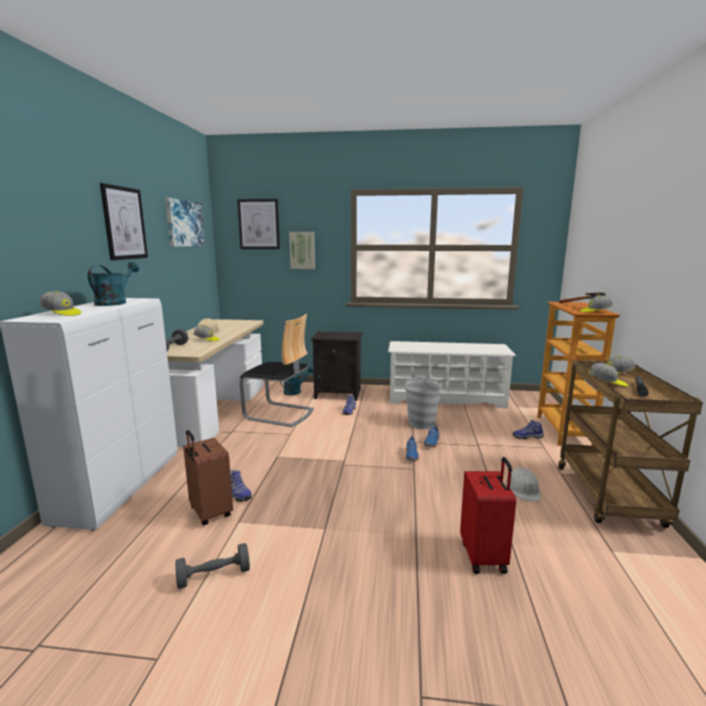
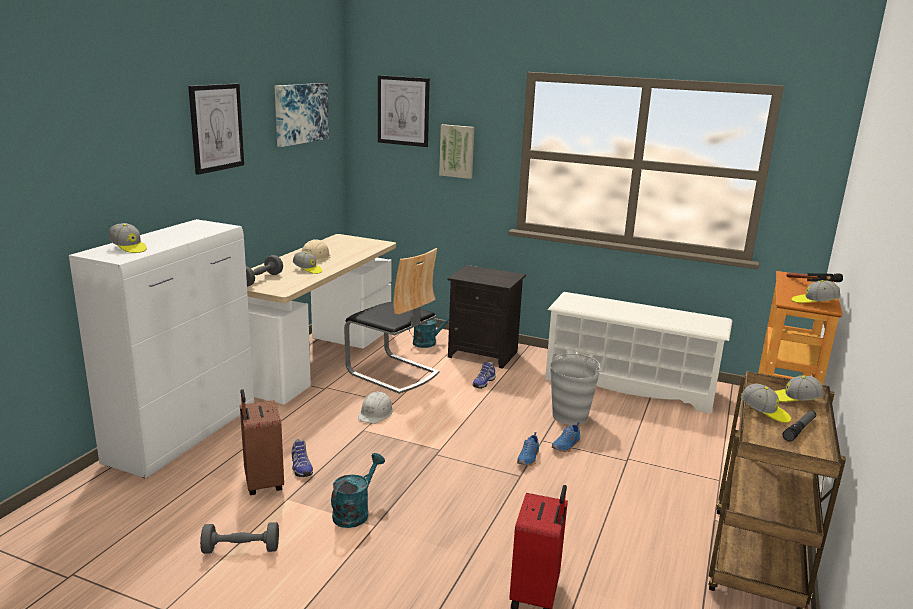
camera: 15 degrees right, 5 degrees up
(115, 302) = (190, 231): turquoise watering can -> turquoise watering can (355, 512)
(523, 489) = (645, 529): white hard hat -> white hard hat (376, 413)
(527, 436) = (707, 461): shoe -> none

